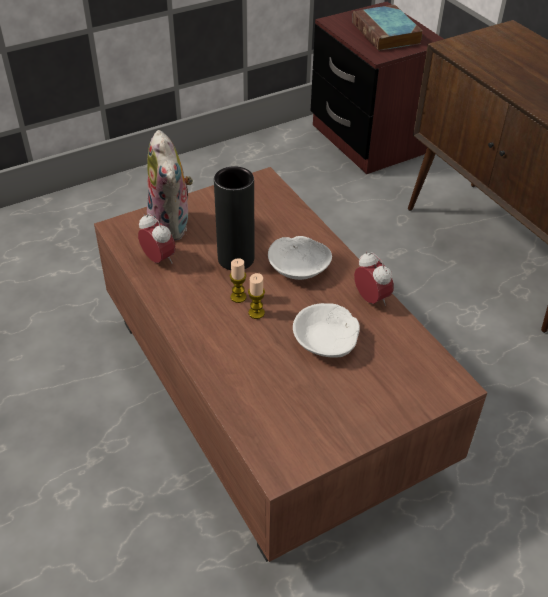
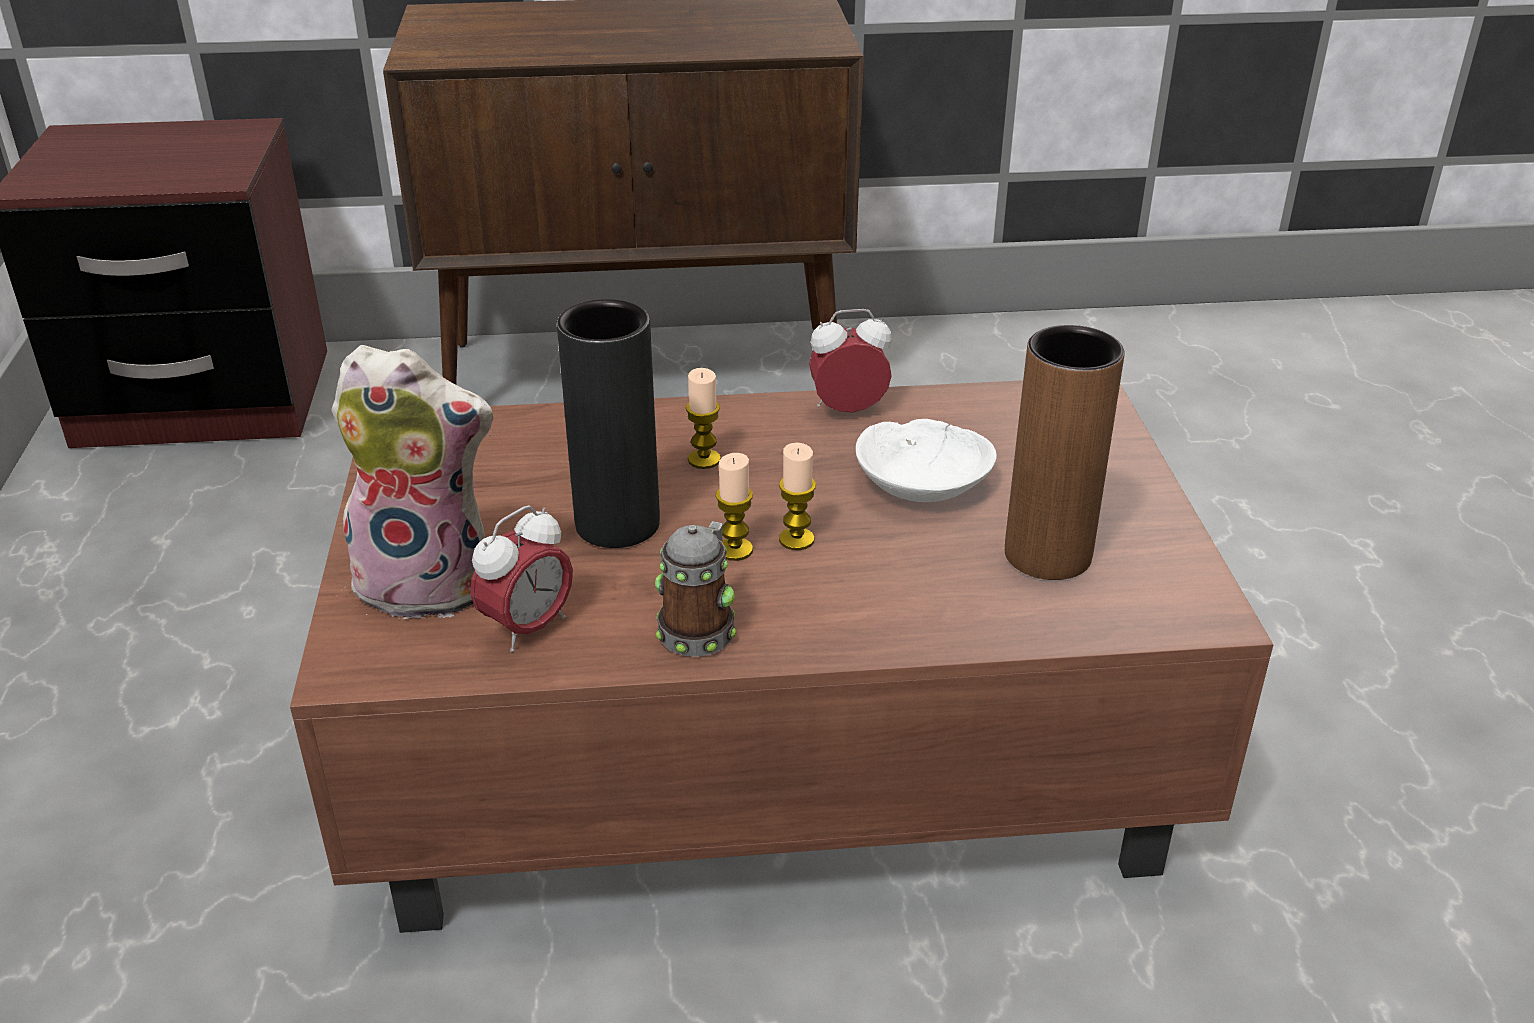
camera: 65 degrees left, 10 degrees down
(159, 259) = (528, 628): alarm clock -> alarm clock turned 150 degrees clockwise
(182, 303) = (700, 627): none -> mug
(294, 399) = (1047, 555): none -> brown vase
(298, 267) = (704, 460): white bowl -> candle
(387, 34) = (163, 154): book -> none

